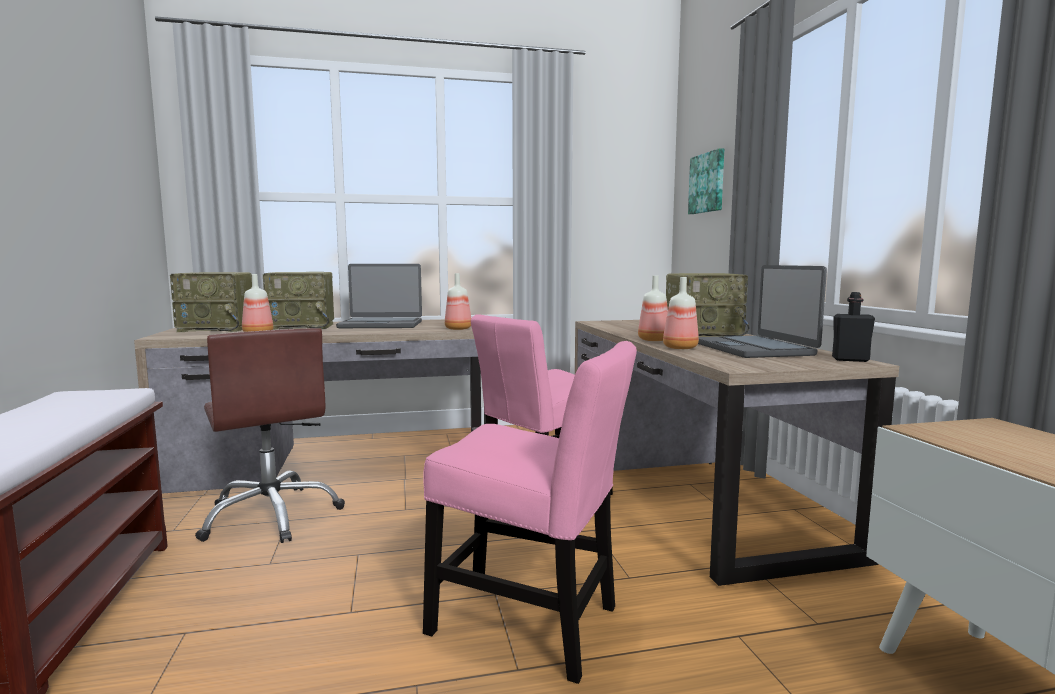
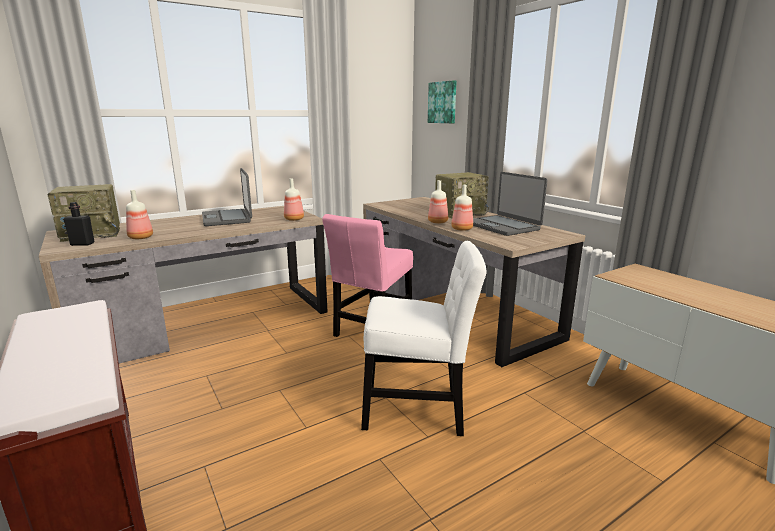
camera: 20 degrees left, 10 degrees up
(272, 515) = (191, 374): brown office chair -> none
(303, 326) = (165, 225): radio -> none
(381, 325) = (227, 218): laptop -> laptop turned 90 degrees clockwise
(532, 624) = (419, 410): pink chair -> white chair
(850, 360) = (559, 232): black bottle -> black bottle (82, 244)

